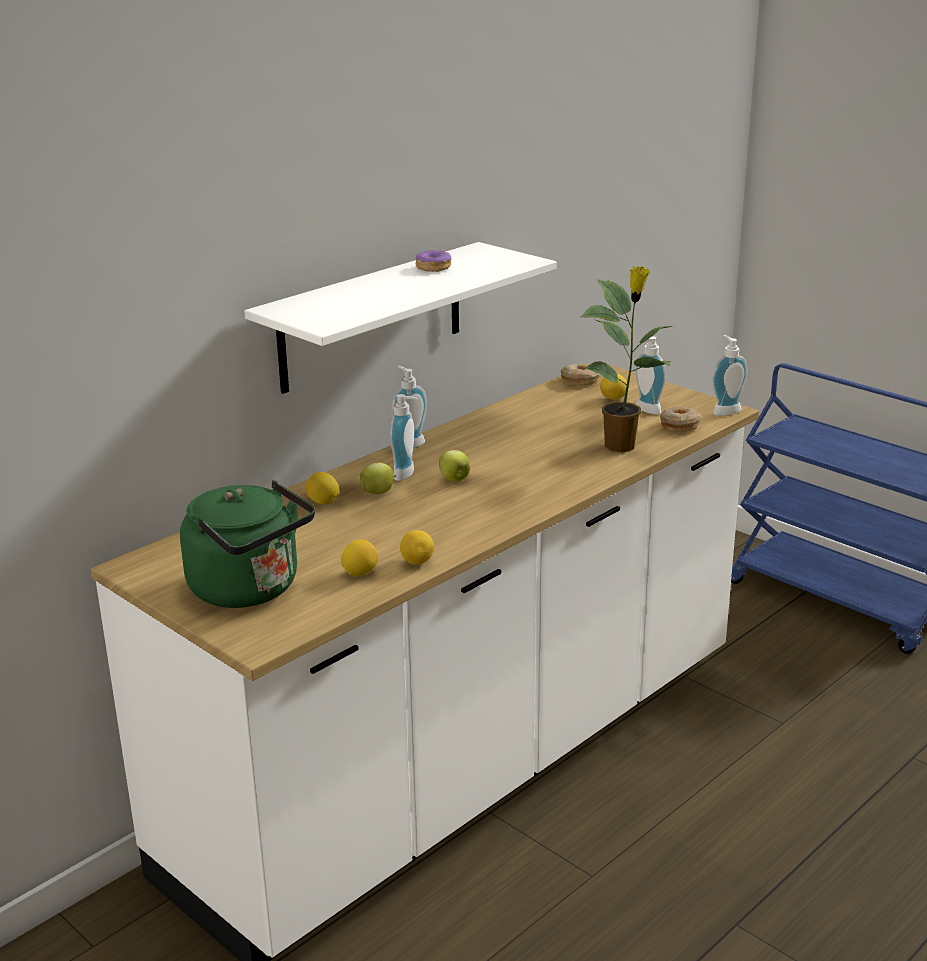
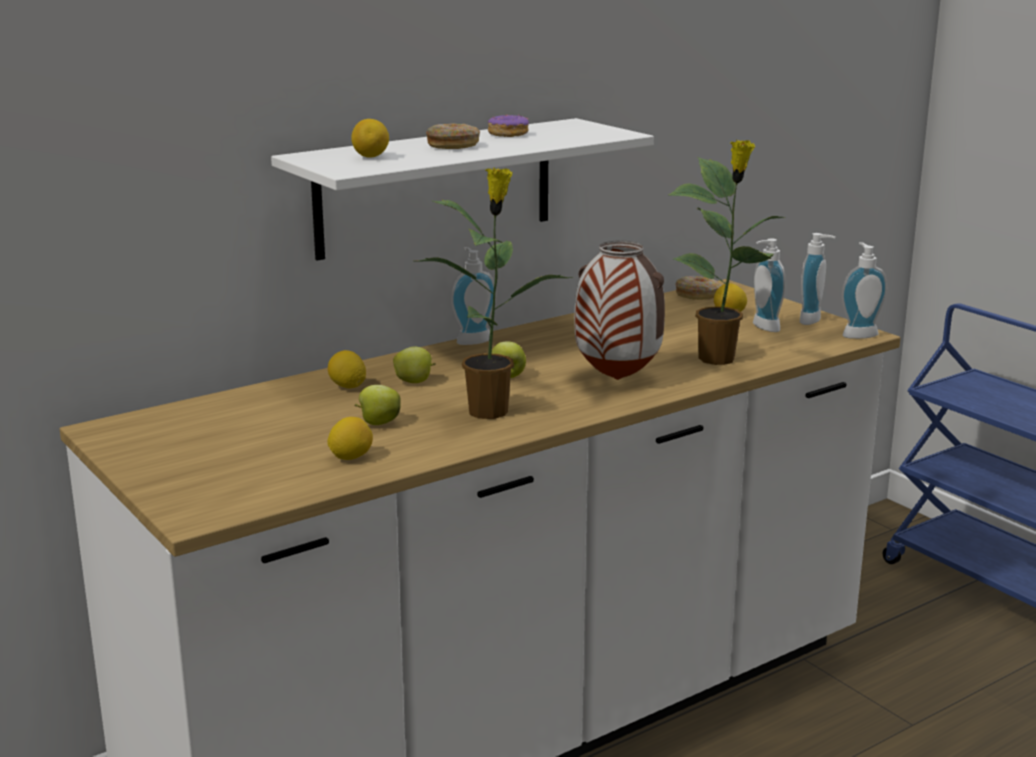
camera: 10 degrees right, 5 degrees down
(250, 590) = (218, 463): green kettle -> none
(367, 537) = (378, 423): none -> apple
(407, 474) = (456, 367): soap dispenser -> soap dispenser (814, 320)
(417, 562) = (422, 452): lemon -> lemon (371, 157)
(455, 515) = (490, 410): none -> potted plant
(546, 474) = (616, 379): none -> vase
(679, 426) = (797, 345): donut -> donut (453, 145)

